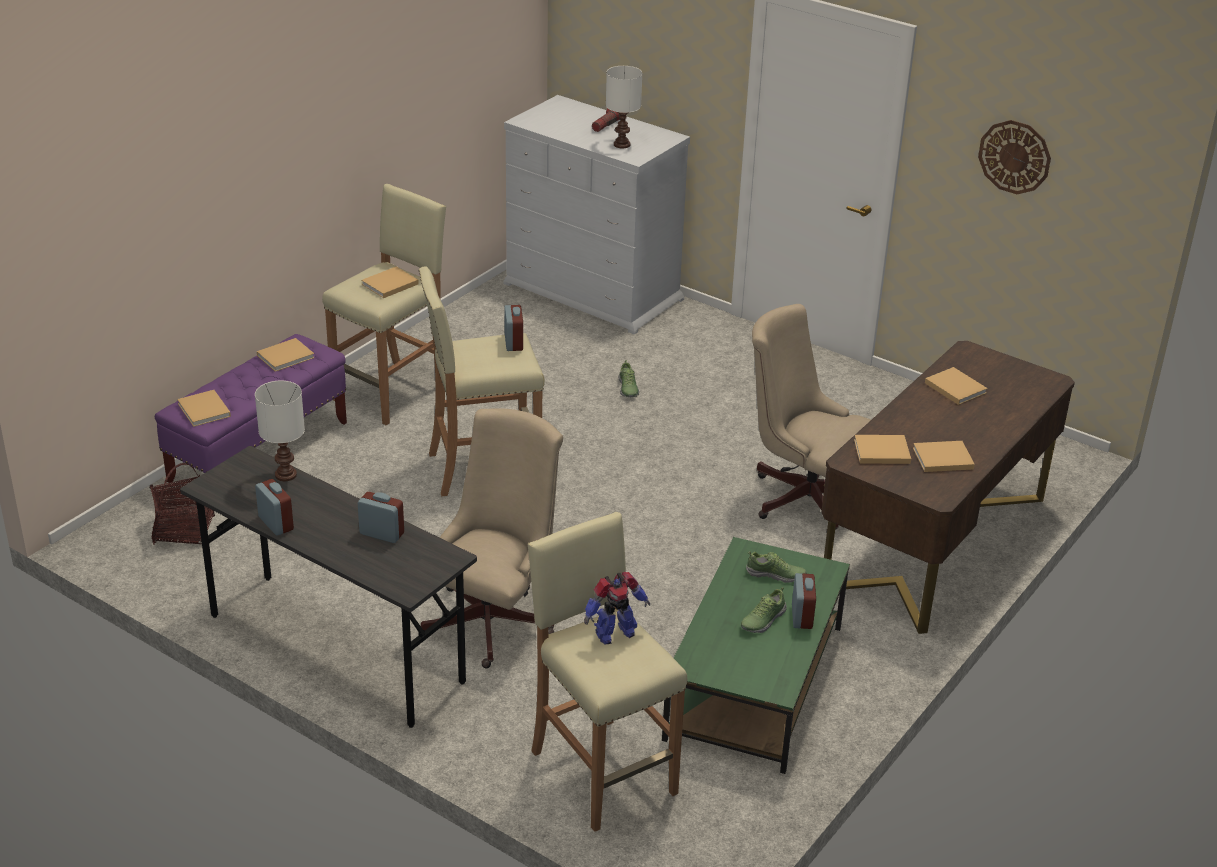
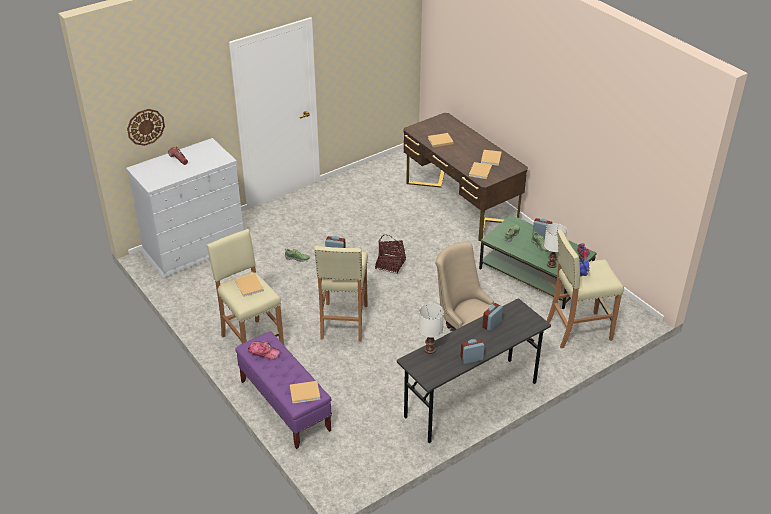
camera: 70 degrees left, 5 degrees up
(184, 530) = (347, 446): basket -> basket (390, 264)
(287, 356) = (263, 352): beige book -> cap
(622, 145) = (207, 160): white table lamp -> white table lamp (552, 264)
(802, 496) = (413, 228): beige office chair -> none
(1014, 156) = (364, 48): wall clock -> wall clock (145, 127)

